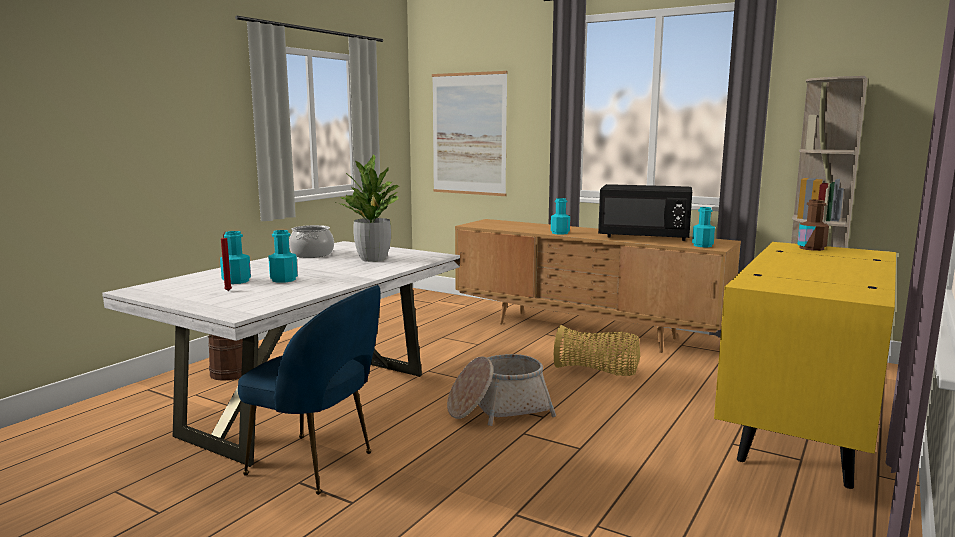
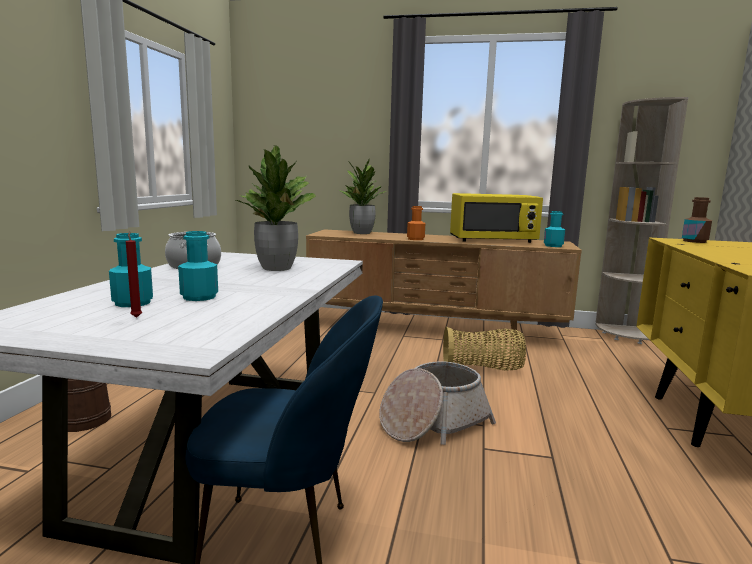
camera: 20 degrees left, 0 degrees up
(469, 134) = (300, 148): picture -> none
(516, 224) = (361, 233): none -> potted plant
(560, 233) = (415, 239): turquoise bottle -> orange bottle
(644, 237) = (492, 240): black microwave -> yellow microwave

